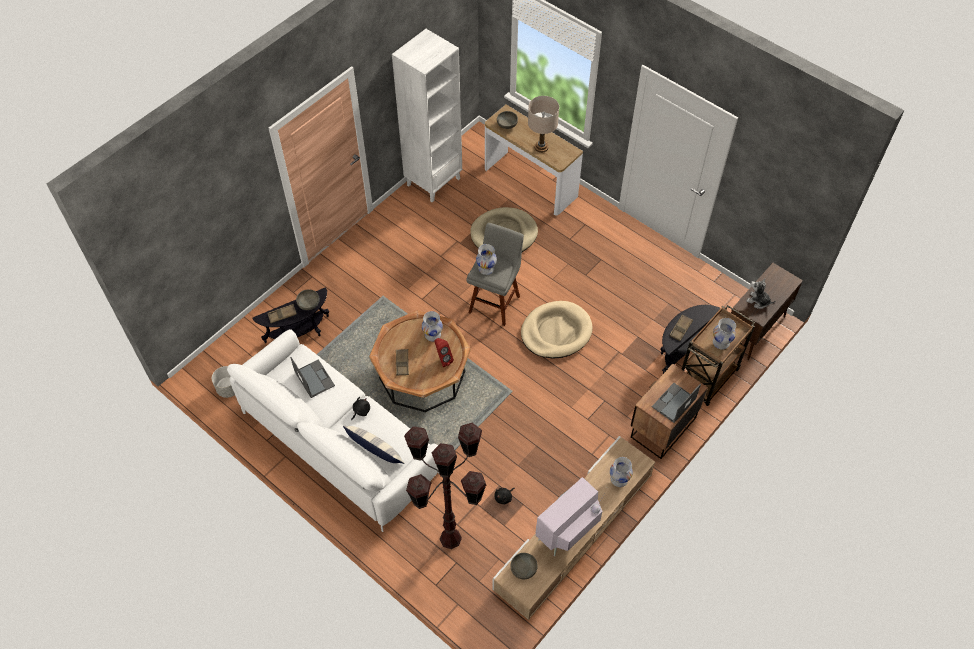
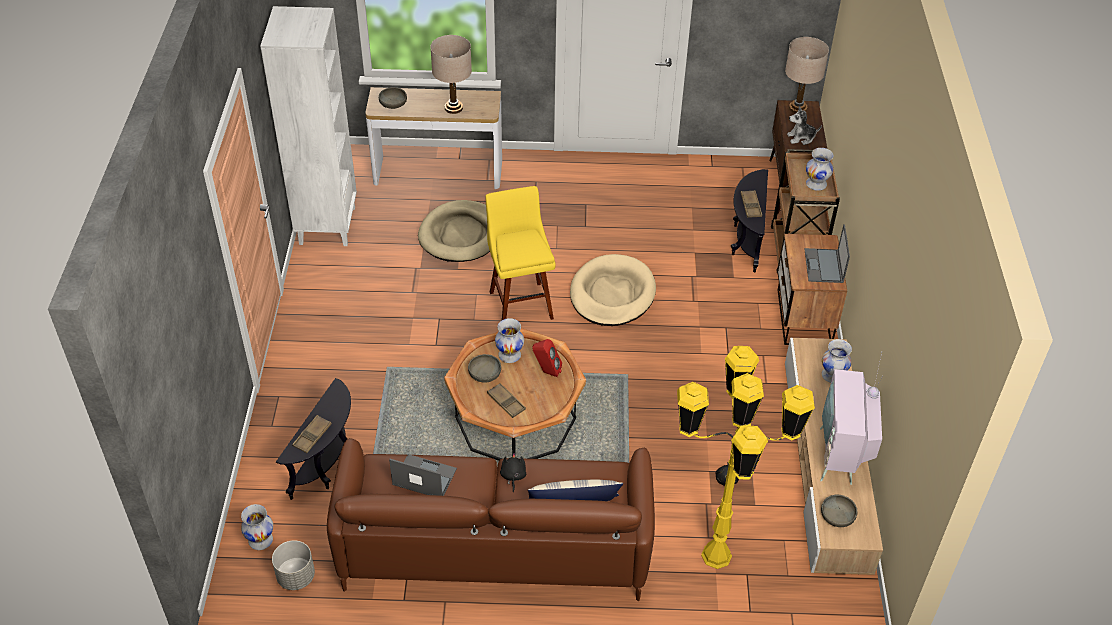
camera: 40 degrees left, 10 degrees down
(308, 304) = (333, 406): grey bowl -> grey bowl (485, 375)
(339, 442) = (494, 544): white sofa -> brown sofa
(450, 538) = (715, 556): brown floor lamp -> yellow floor lamp
(486, 269) = (515, 249): white vase -> white vase (260, 541)
(495, 302) = (520, 302): grey stool -> yellow stool
(781, 277) = (798, 108): none -> beige table lamp

